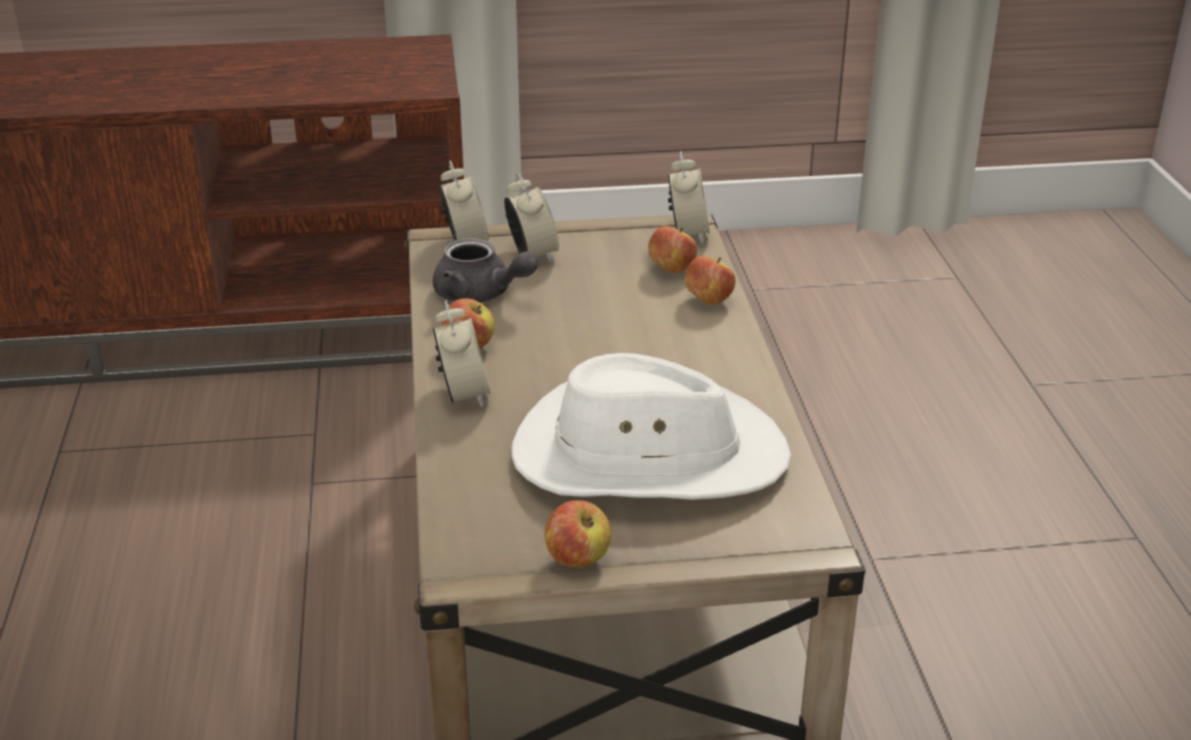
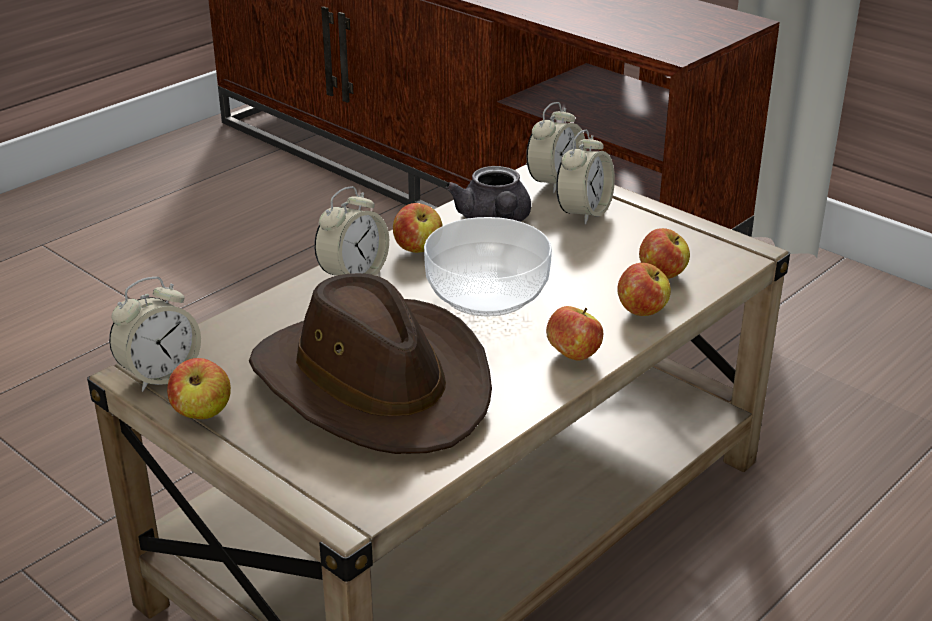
camera: 50 degrees right, 0 degrees up
(586, 348) = (486, 292): none -> bowl
(647, 455) = (375, 383): white hat -> brown hat
(687, 234) = (731, 256): alarm clock -> alarm clock (160, 375)
(727, 355) = (573, 355): none -> apple

